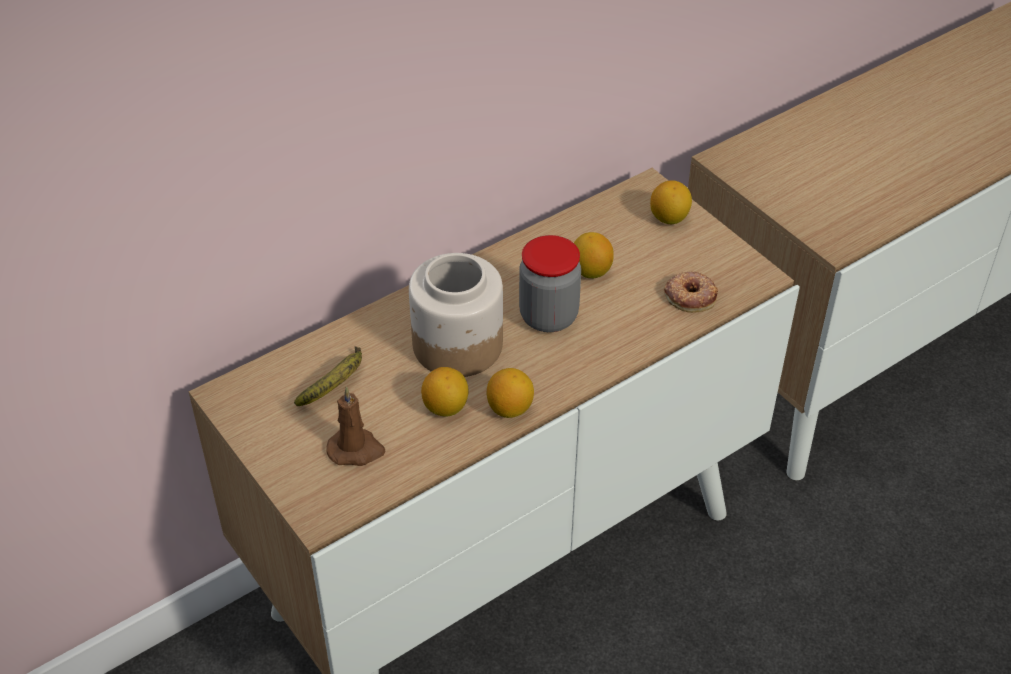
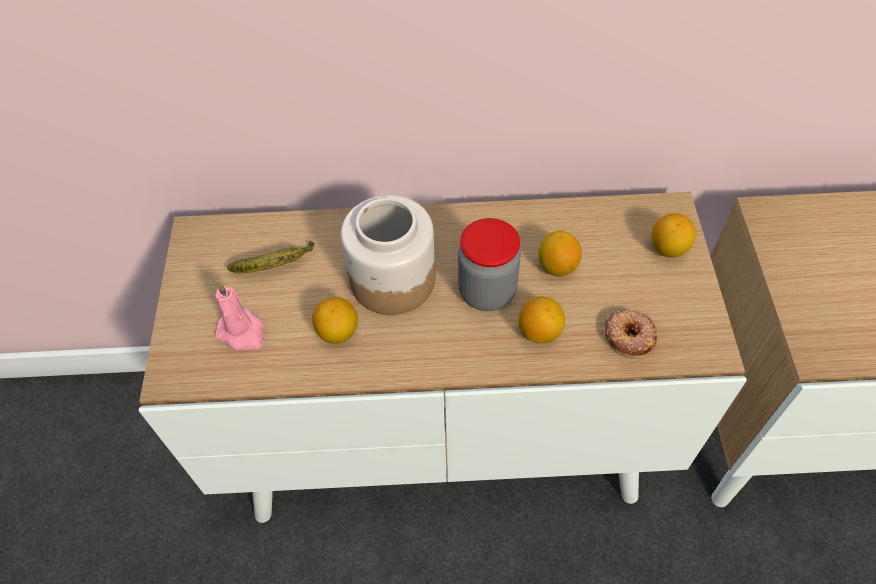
camera: 35 degrees right, 10 degrees up
(356, 450) = (242, 332): brown candle -> pink candle
(510, 408) = (387, 362): lemon -> lemon (539, 332)

